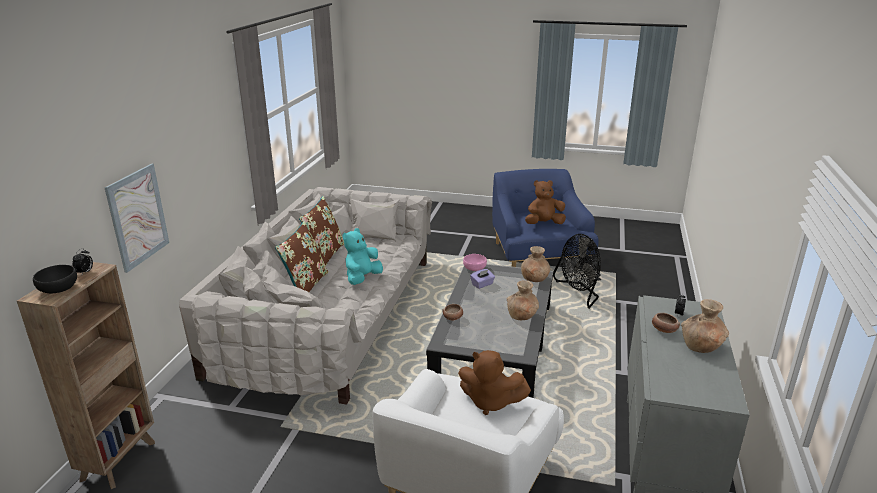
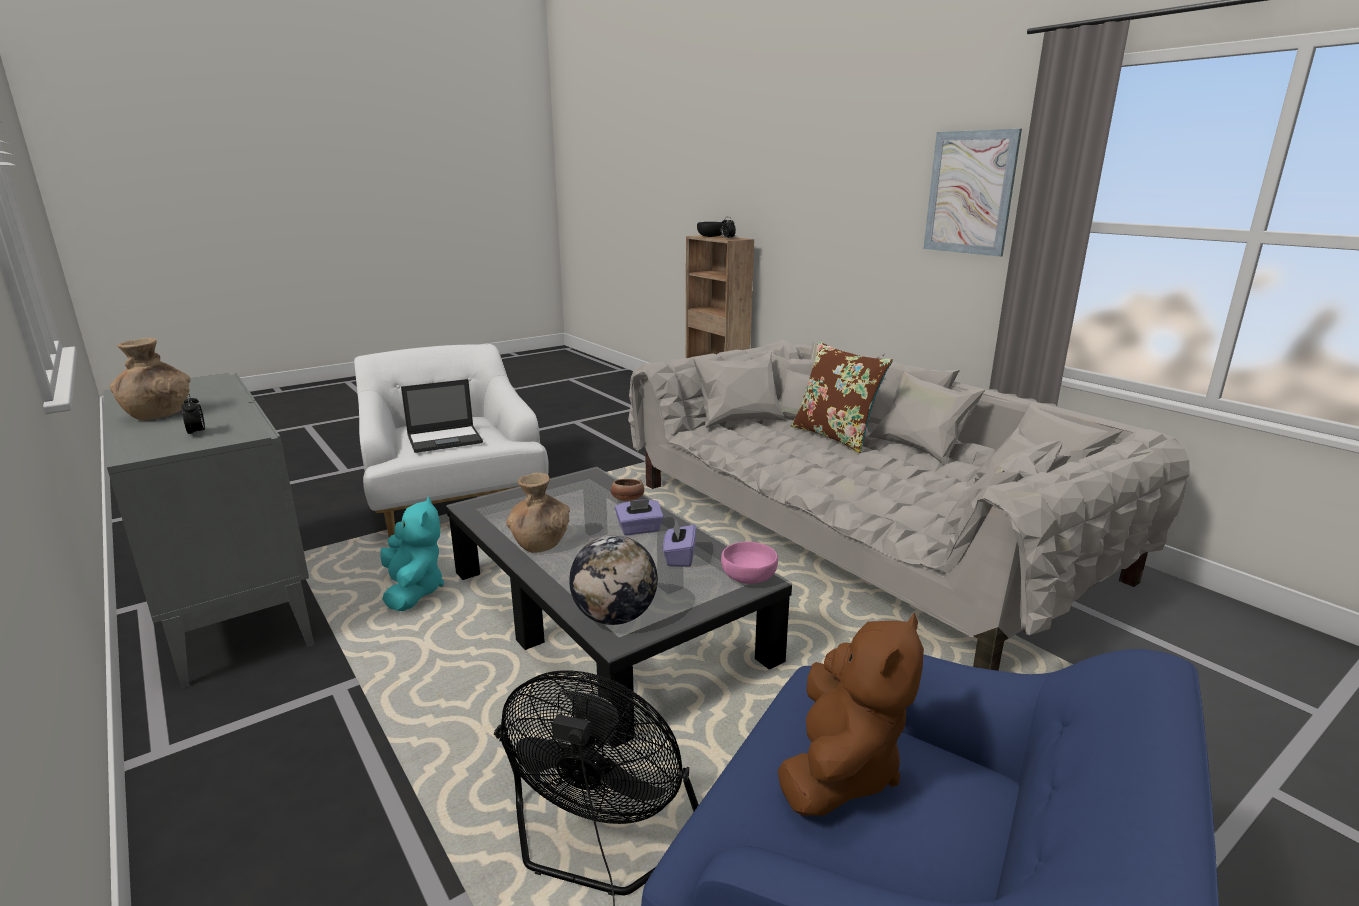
camera: 130 degrees right, 5 degrees down
(138, 217) = (824, 242): picture -> picture (970, 193)
(325, 254) = (928, 464): brown pillow -> none
(362, 278) = (810, 466): turquoise plush toy -> turquoise plush toy (413, 591)
(475, 301) = (639, 529): none -> purple tissue box
(490, 402) = (446, 439): brown plush toy -> laptop
(535, 279) = (615, 617): brown vase -> globe
(663, 330) = (222, 413): bowl -> none

